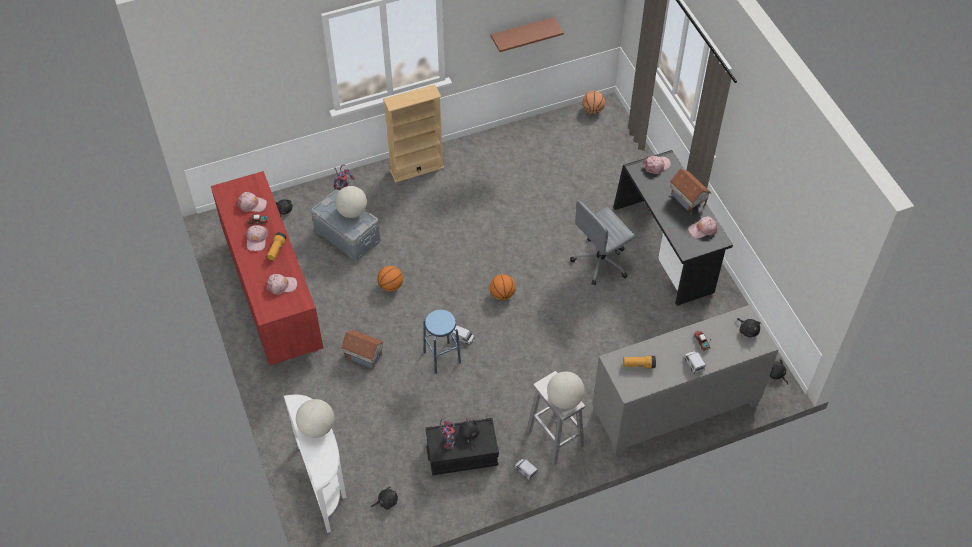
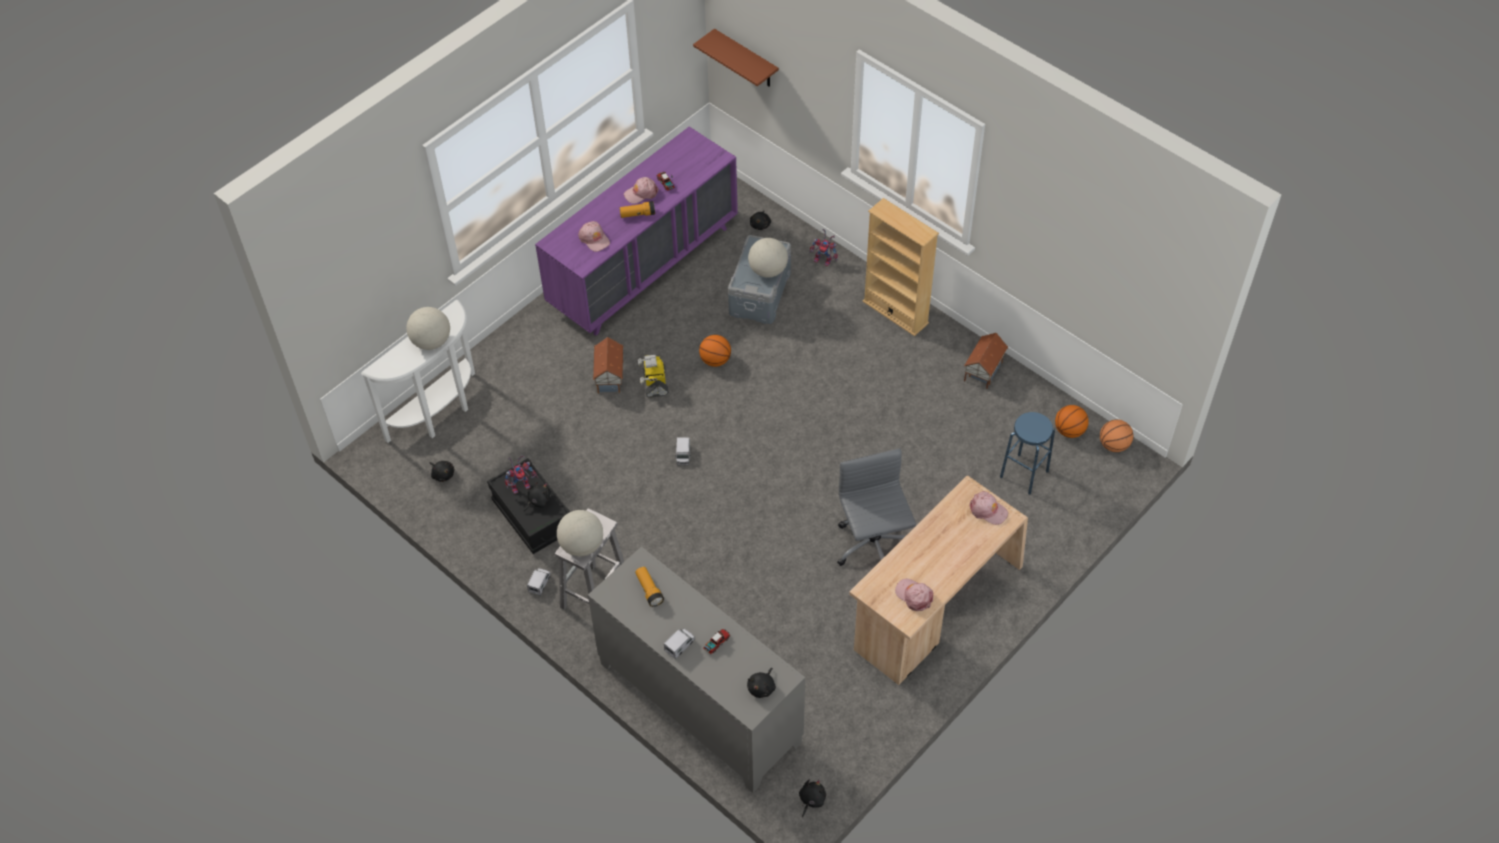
camera: 65 degrees right, 0 degrees up
(252, 204) = (685, 168): pink cap -> none
(273, 295) = (644, 267): red dresser -> purple dresser
(387, 330) = (654, 383): none -> toy robot
(442, 357) = (646, 446): blue stool -> blue stool (1024, 474)
(502, 294) = (765, 467): basketball -> basketball (1069, 431)
(522, 34) = (1062, 272): brown shelf -> brown shelf (746, 59)
(601, 261) = (873, 546): grey office chair -> grey office chair turned 45 degrees clockwise
(665, 250) = (935, 607): black desk -> beige desk
(687, 201) = (950, 563): toy house -> toy house (982, 371)

